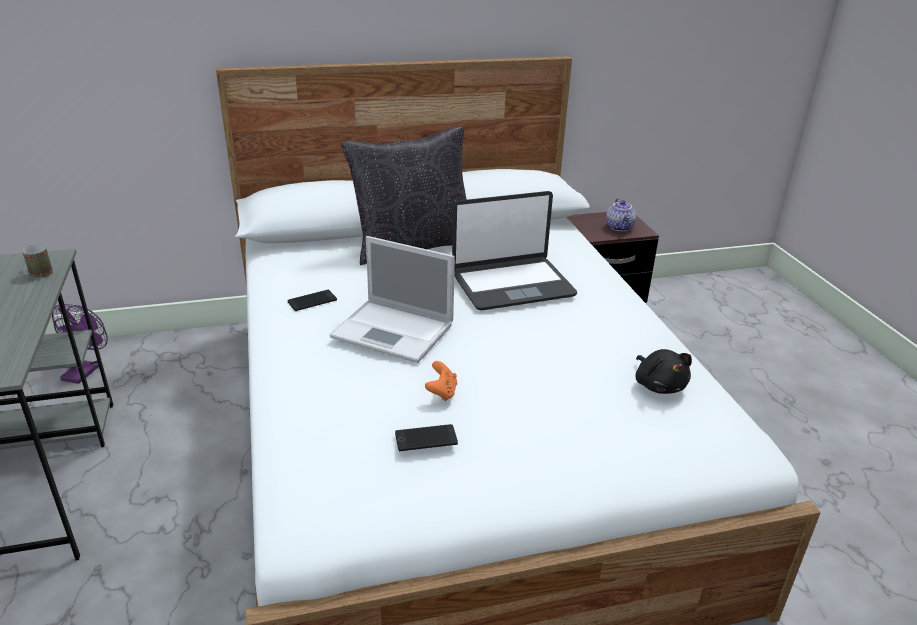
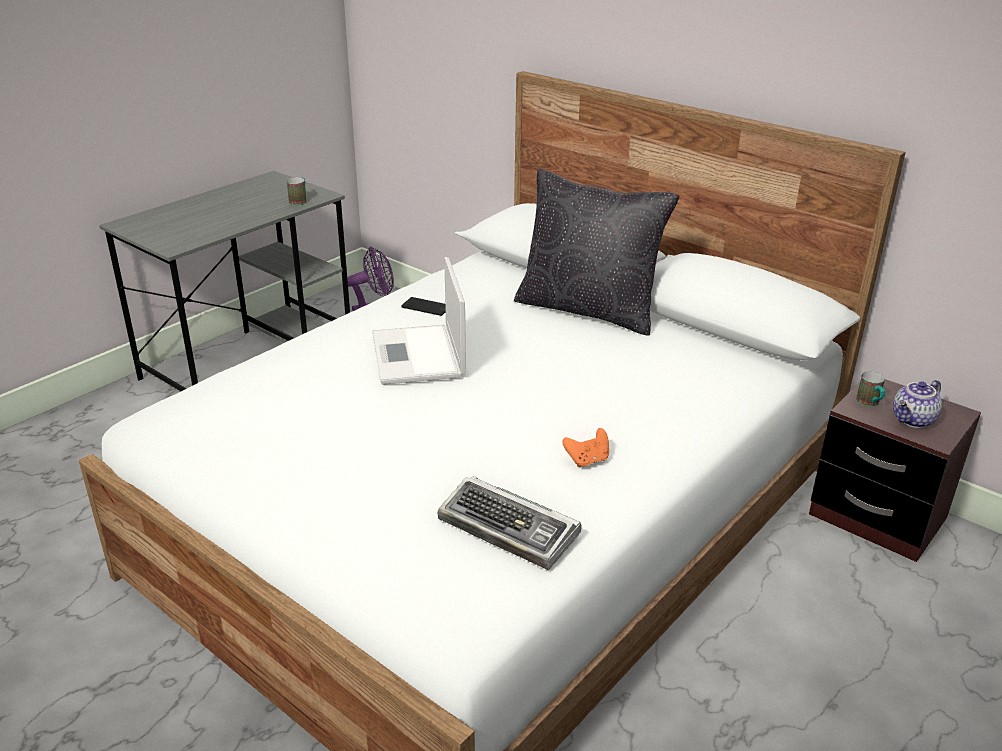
camera: 55 degrees right, 0 degrees up
(426, 438) = (276, 427): phone -> none
(442, 392) = (352, 412): orange game controller -> orange game controller (587, 460)
(512, 284) = (589, 382): laptop -> none
(592, 229) = (870, 404): none -> mug
(659, 385) = (510, 529): black plush toy -> keyboard

